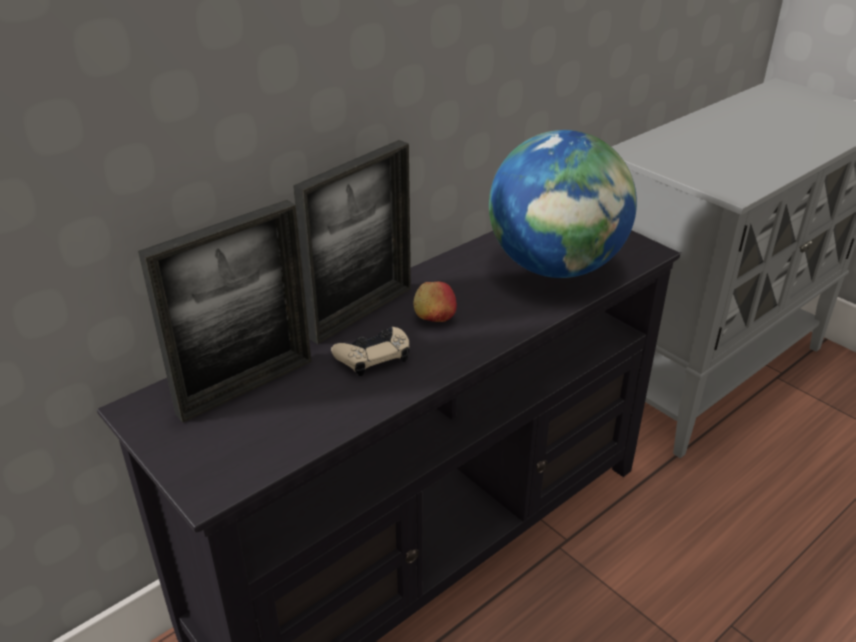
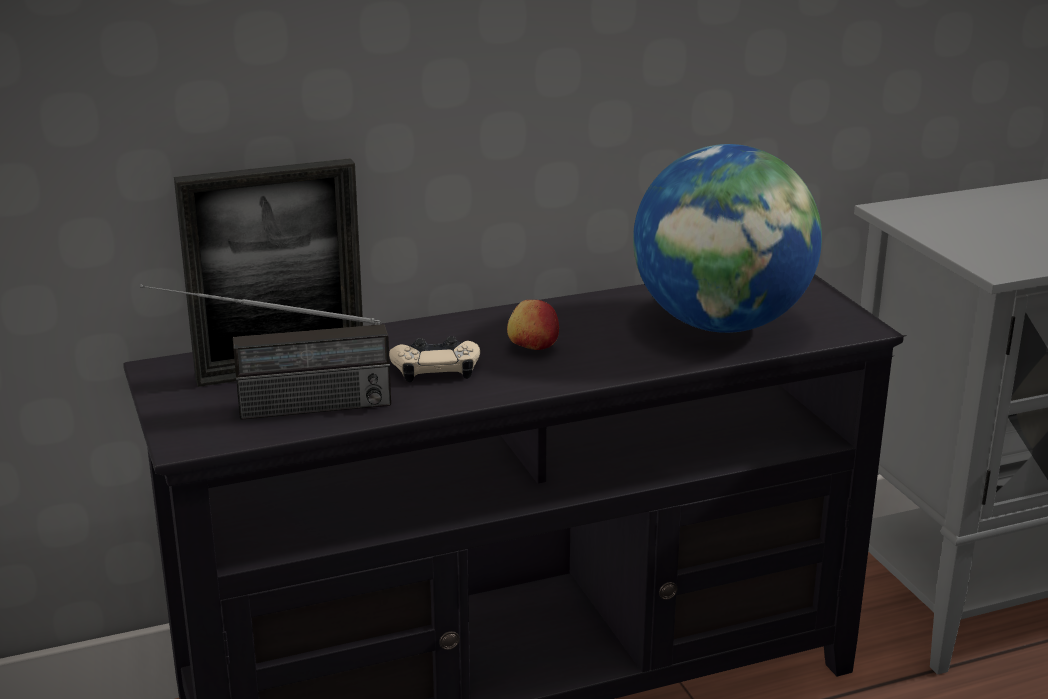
camera: 20 degrees right, 10 degrees down
(265, 433) = (273, 410): none -> radio
(361, 313) = (452, 329): picture frame -> none

